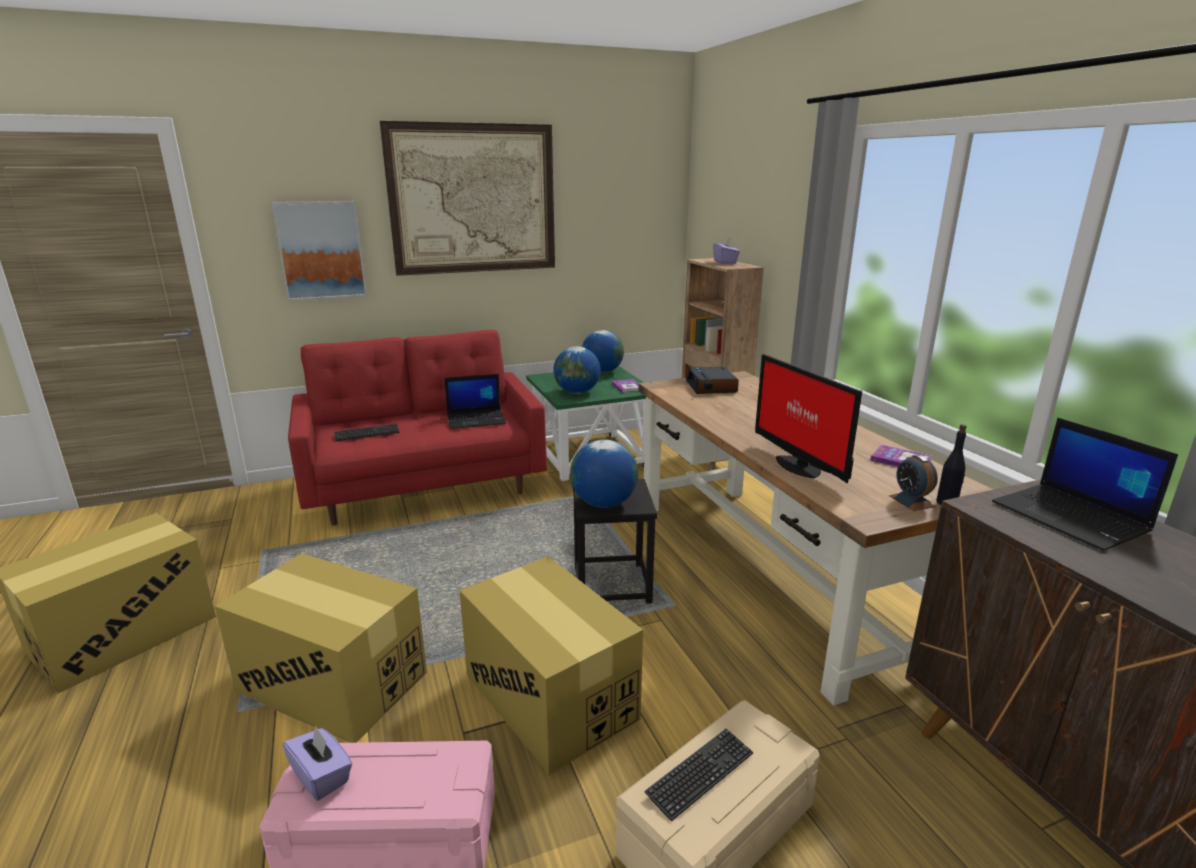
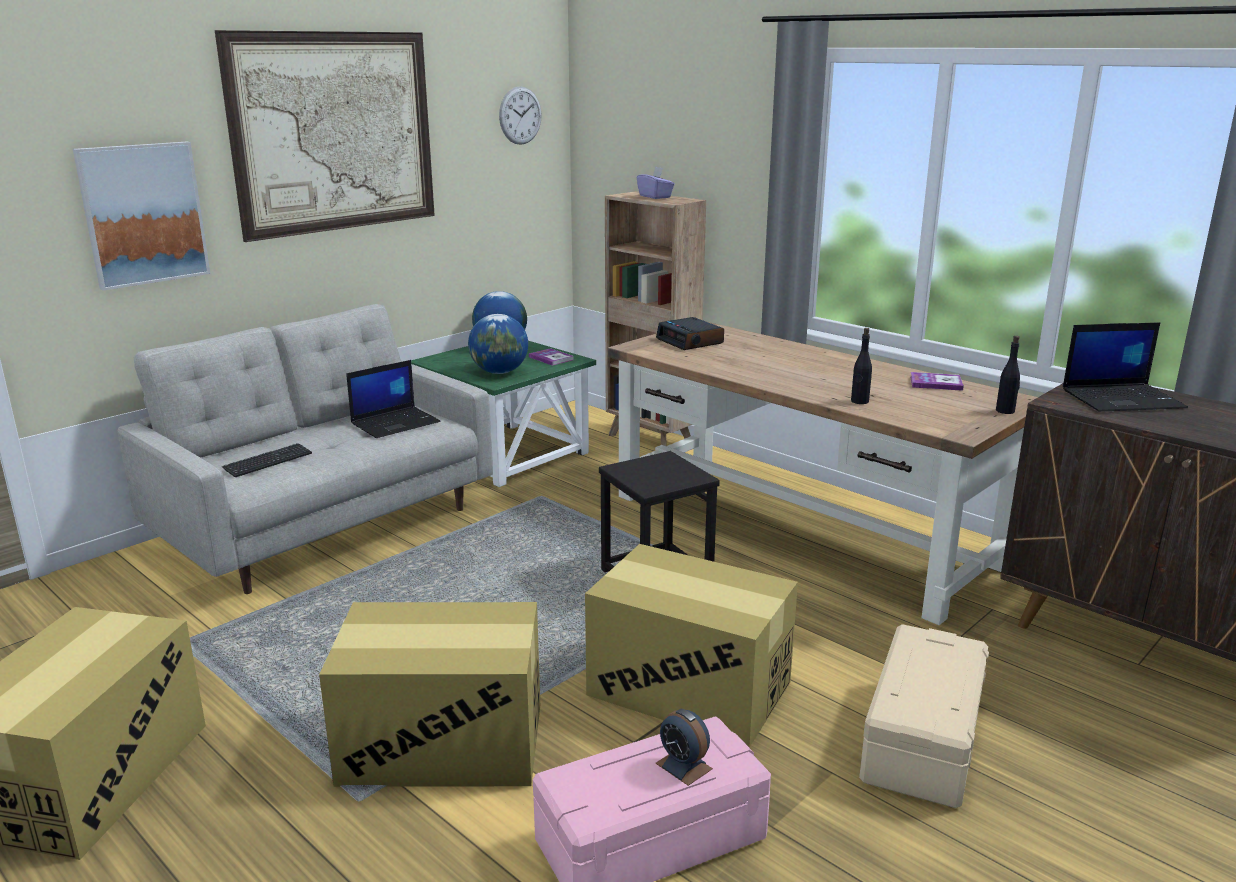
camera: 25 degrees left, 0 degrees up
(322, 776) = (593, 788): purple tissue box -> none
(425, 486) = (327, 525): red sofa -> grey sofa
(603, 503) = (657, 481): globe -> none
(639, 193) = (520, 115): none -> wall clock
(700, 774) = (917, 683): keyboard -> none
(798, 465) = (859, 401): monitor -> black bottle
(911, 501) = (979, 414): alarm clock -> alarm clock (684, 766)
(1071, 517) = (1123, 399): laptop -> laptop turned 45 degrees counterclockwise

